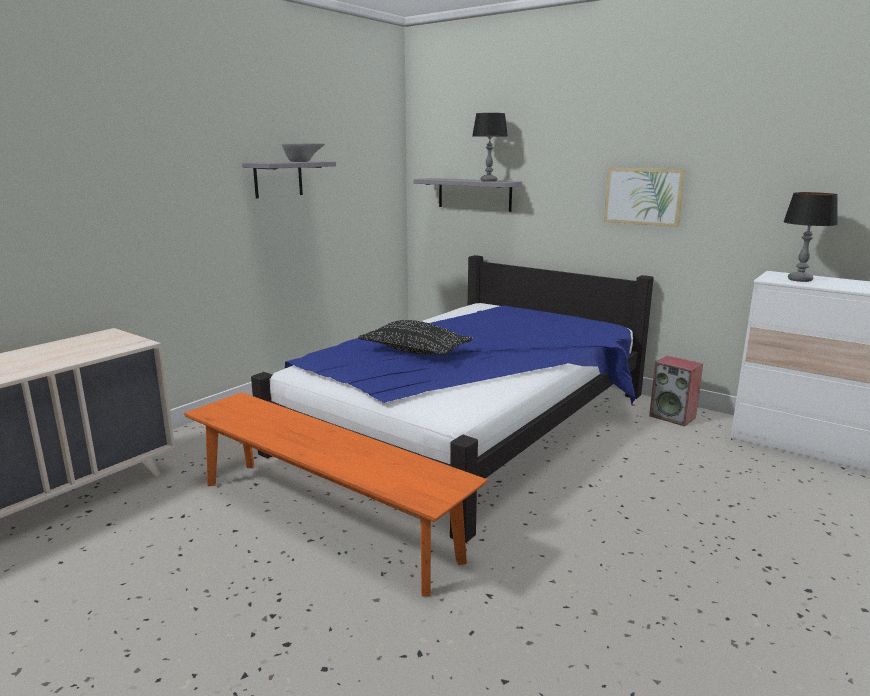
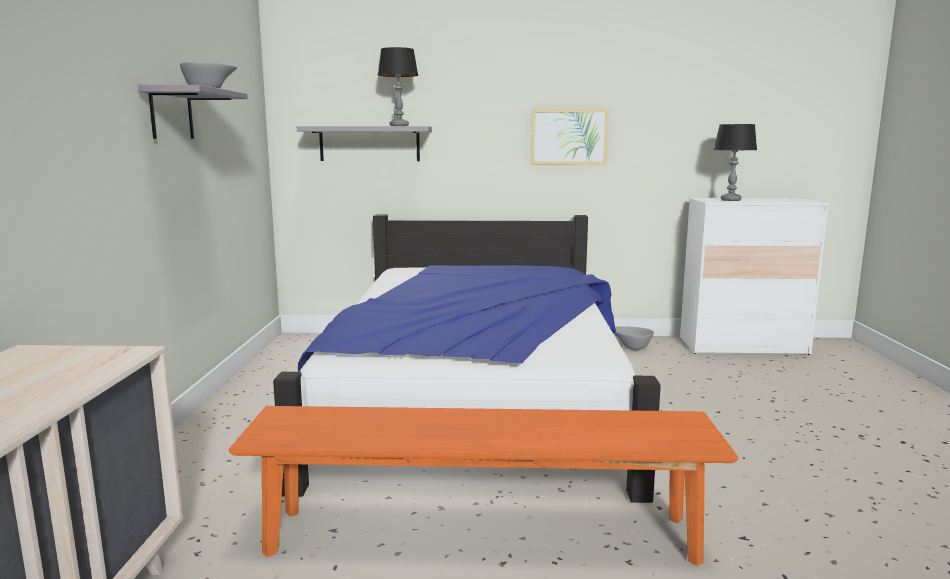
camera: 35 degrees left, 5 degrees down
(415, 351) = (443, 313): black pillow -> none
(673, 417) = (631, 347): speaker -> grey bowl

